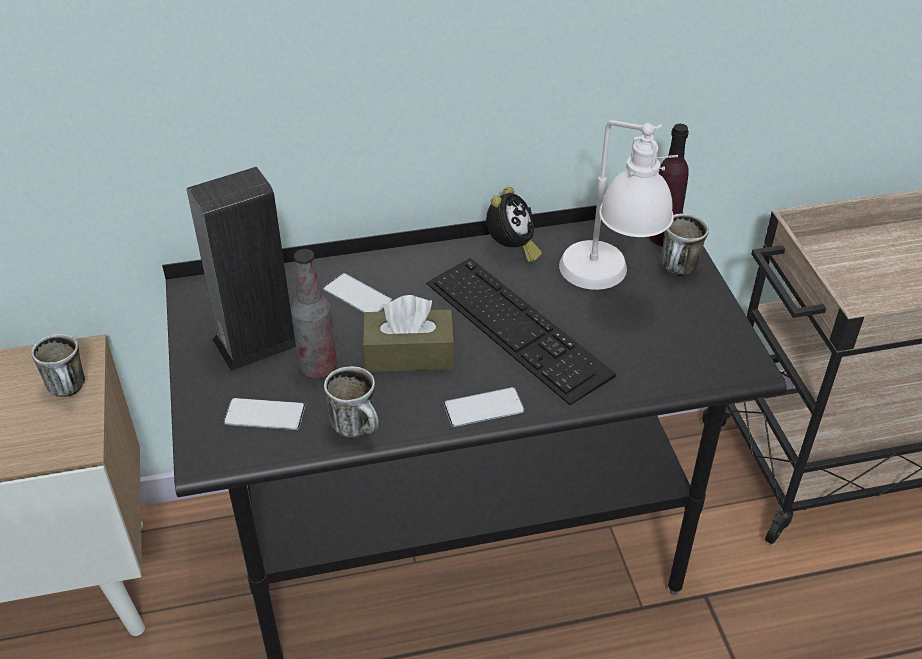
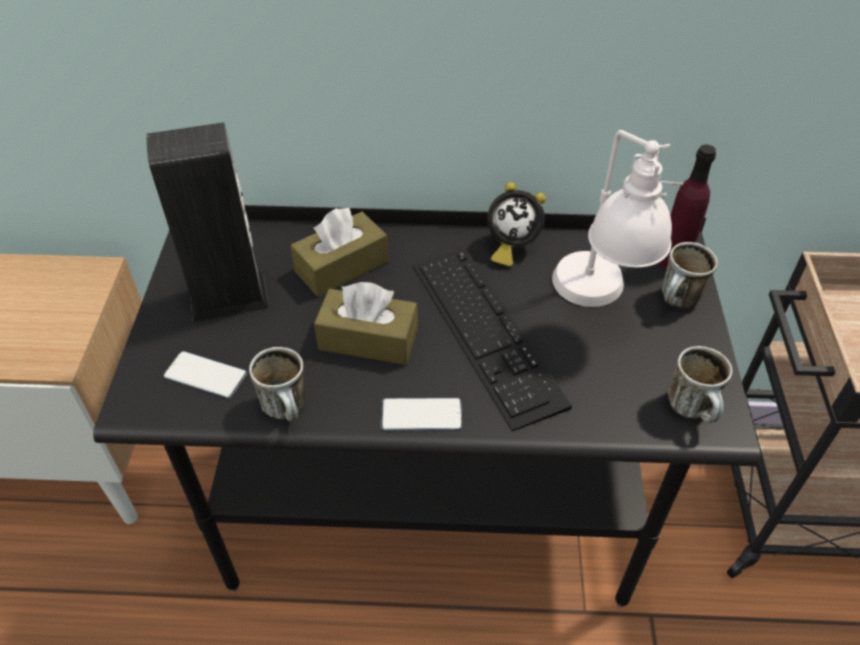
camera: 15 degrees right, 5 degrees up
(71, 390) = (73, 306): mug -> mug (694, 410)
(318, 367) = (275, 335): bottle -> none
(357, 295) = (341, 266): phone -> brown tissue box
(511, 250) = (510, 246): alarm clock -> alarm clock turned 60 degrees clockwise

